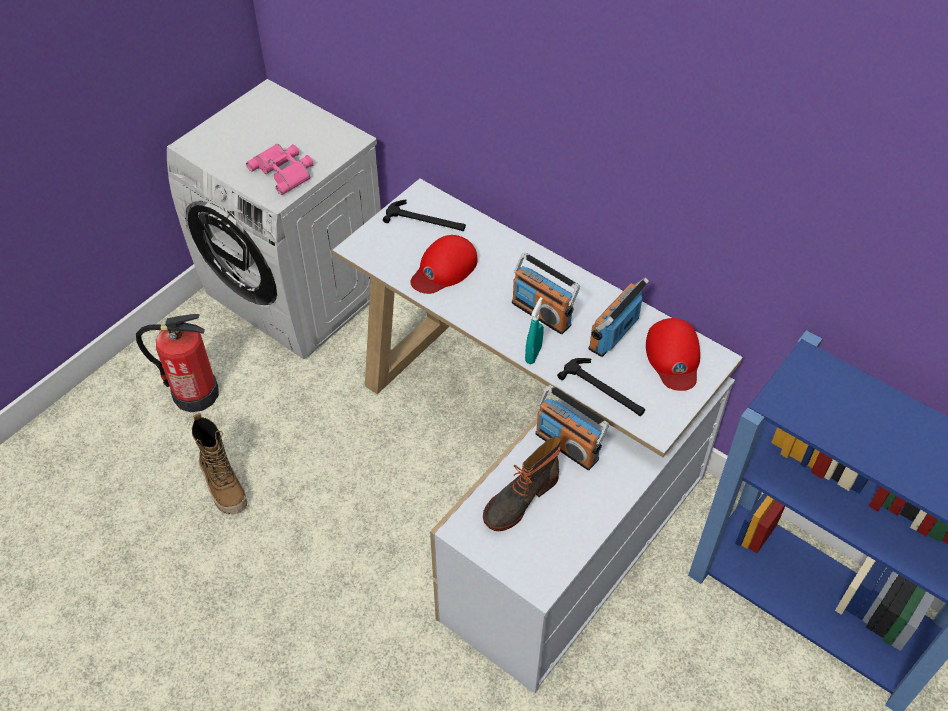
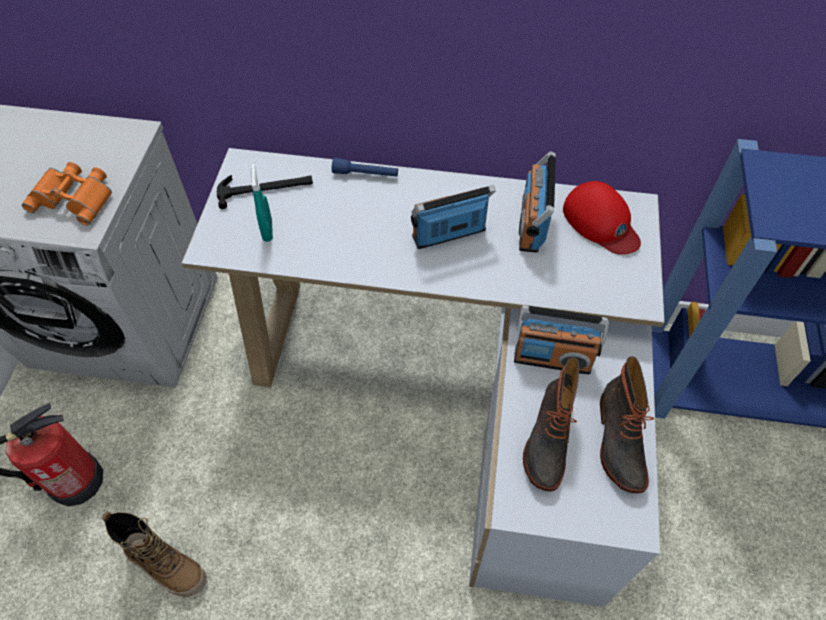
camera: 30 degrees left, 5 degrees up
(284, 171) = (75, 197): pink binoculars -> orange binoculars
(444, 269) = (319, 231): red cap -> none
(509, 240) = (365, 174): none -> blue flashlight
(533, 354) = (471, 280): turquoise spray bottle -> turquoise spray bottle (267, 231)
(542, 313) = (449, 234): radio -> radio turned 150 degrees clockwise
(573, 526) = (618, 441): none -> boot
(604, 390) = (564, 285): hammer -> none

